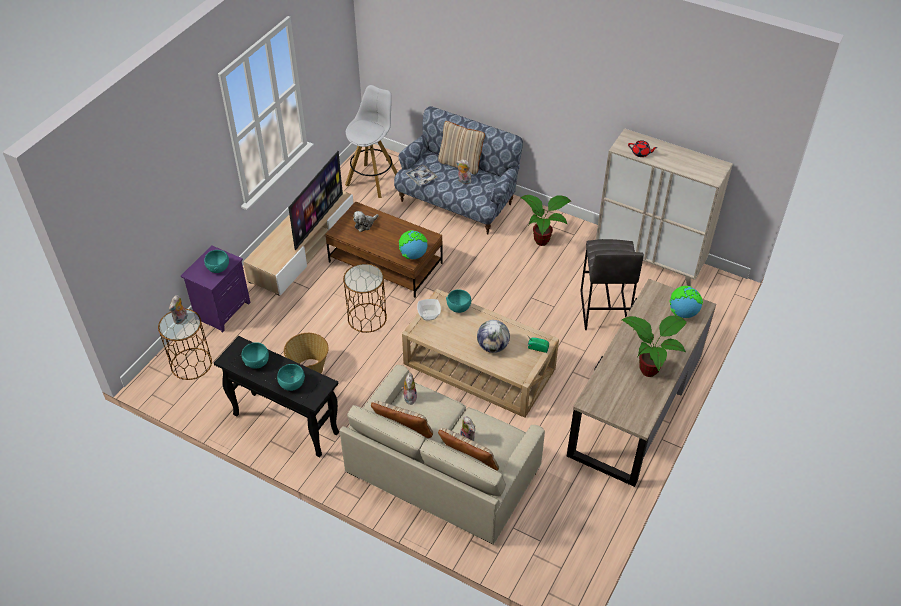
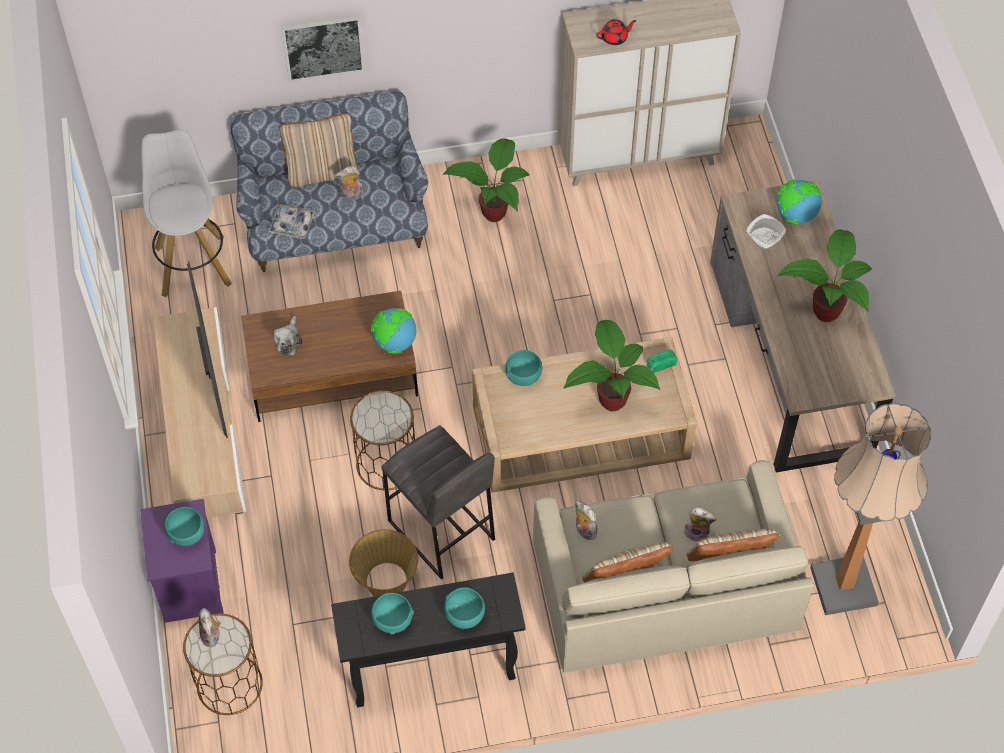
camera: 40 degrees left, 10 degrees up
(428, 315) = (498, 411): bowl -> bowl (763, 240)
(483, 82) = (323, 46): none -> picture
(493, 346) = (610, 399): globe -> potted plant
(544, 542) = (843, 586): none -> floor lamp
(603, 310) = (649, 261): grey stool -> grey stool (441, 531)

